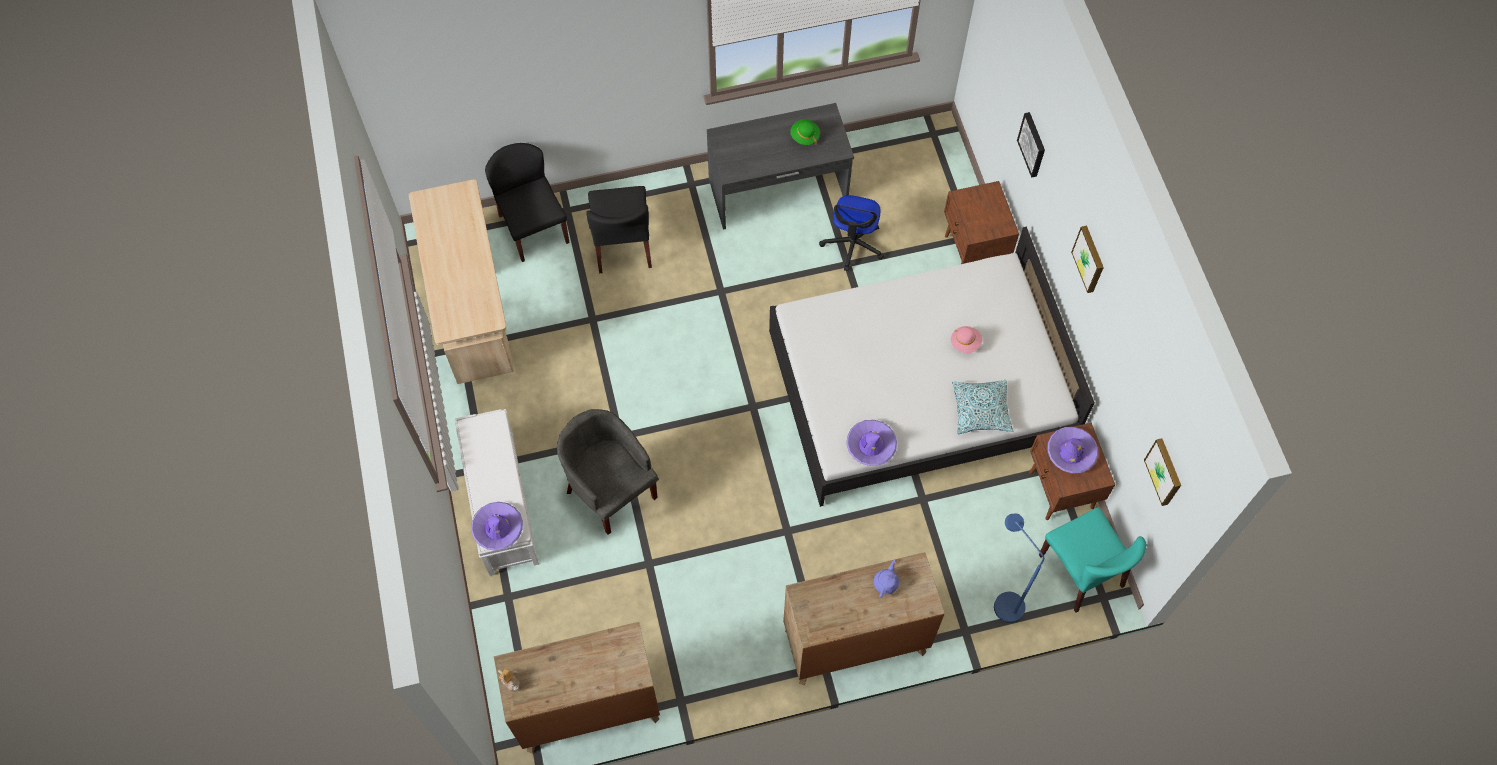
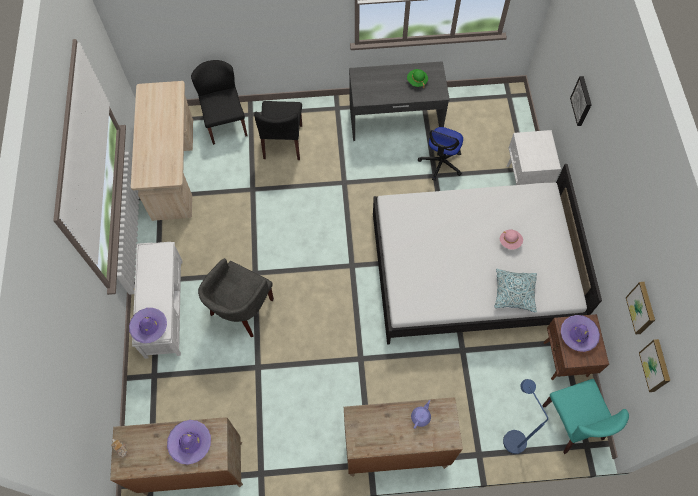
camera: 10 degrees right, 0 degrees up
(610, 490) = (241, 310): grey armchair -> grey armchair turned 120 degrees counterclockwise
(871, 445) = (429, 306): purple hat -> purple hat (190, 443)
(973, 252) = (525, 179): brown nightstand -> white nightstand
(1090, 258) = (616, 189): picture -> picture (642, 308)

